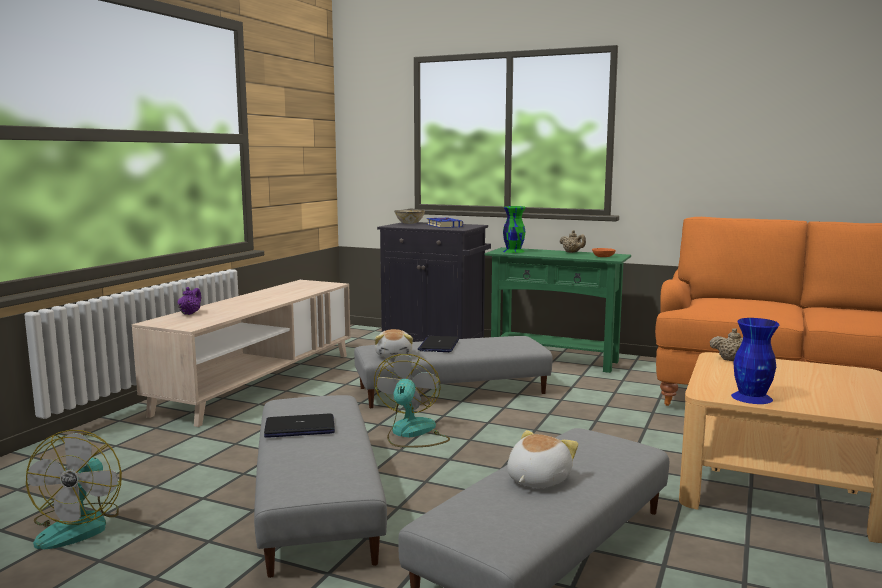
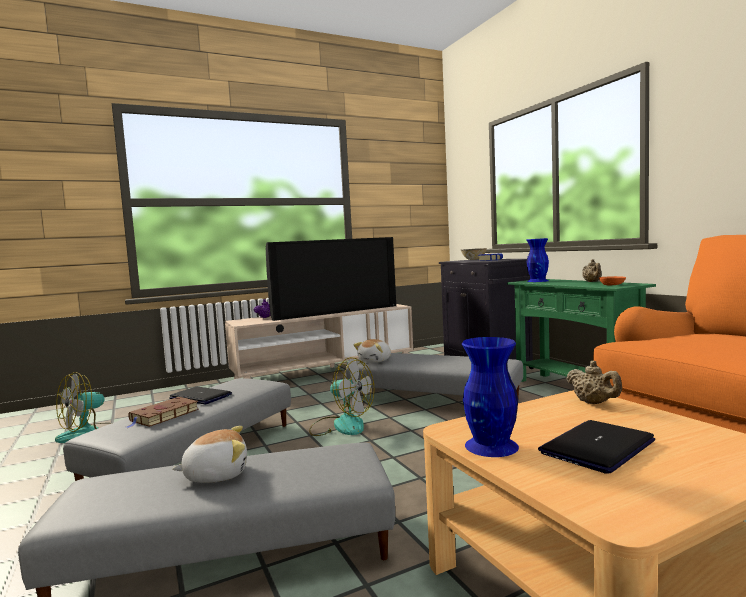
camera: 40 degrees right, 5 degrees down
(272, 298) = (336, 312): none -> television
(319, 455) = (163, 416): none -> brown book
(412, 433) = (341, 425): fan -> fan turned 75 degrees clockwise
(439, 345) = (422, 358): laptop -> laptop (597, 447)
(513, 251) = (537, 281): green vase -> blue vase

